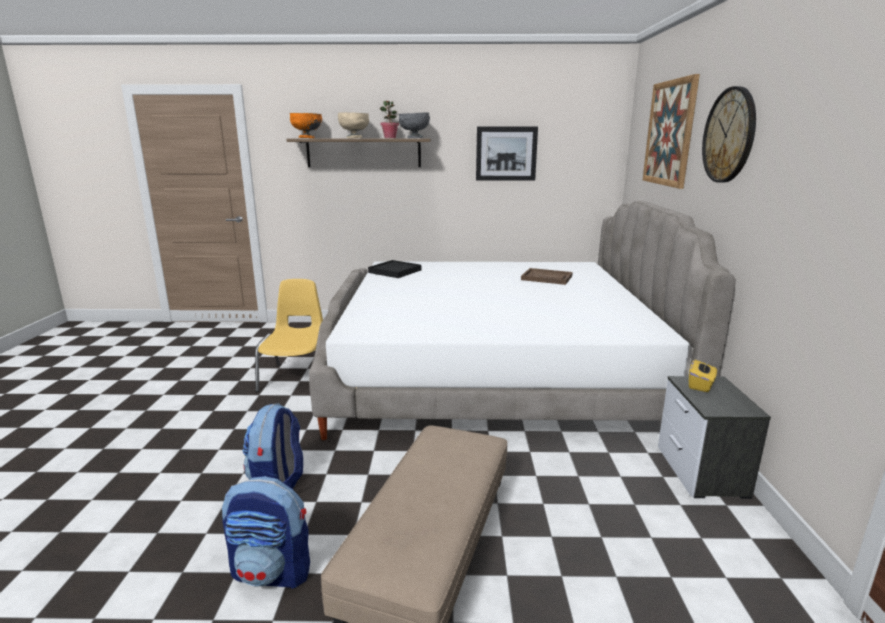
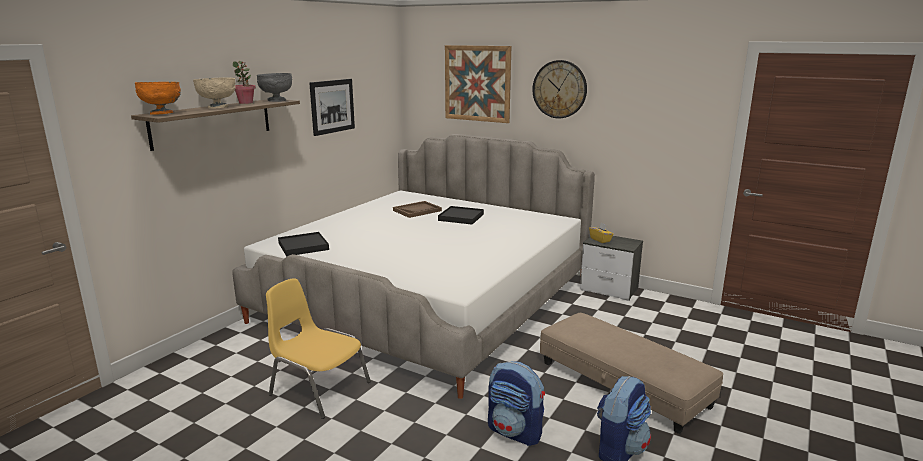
camera: 60 degrees left, 0 degrees up
(561, 294) = (461, 217): none -> black tray

